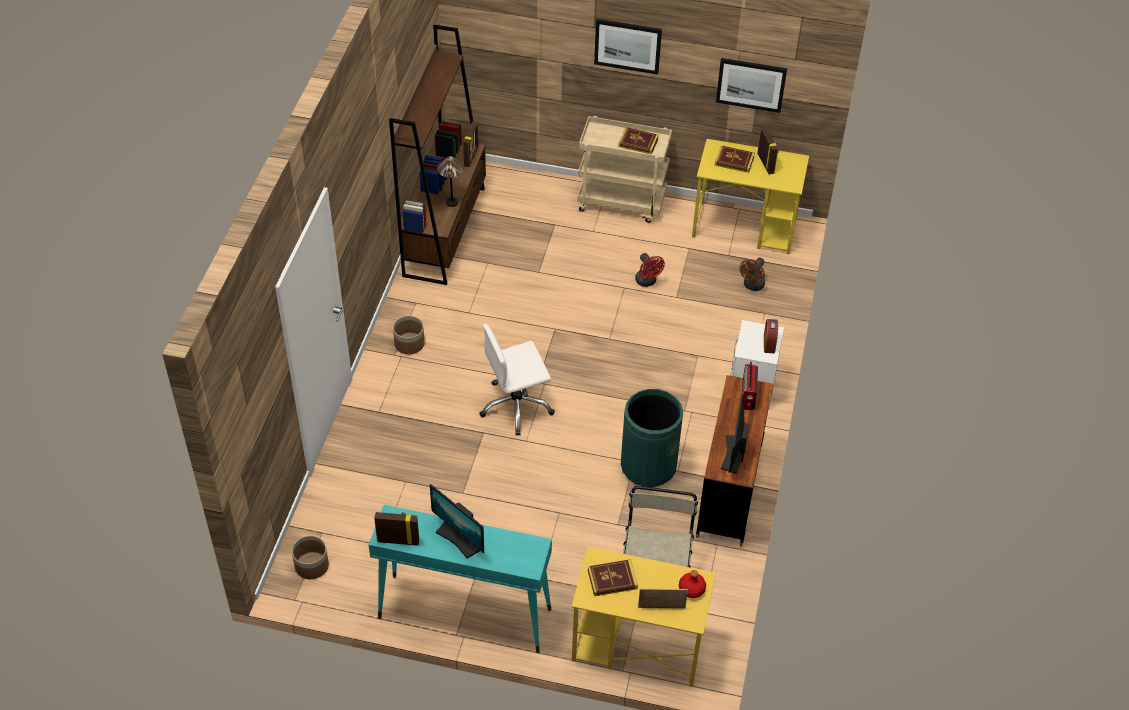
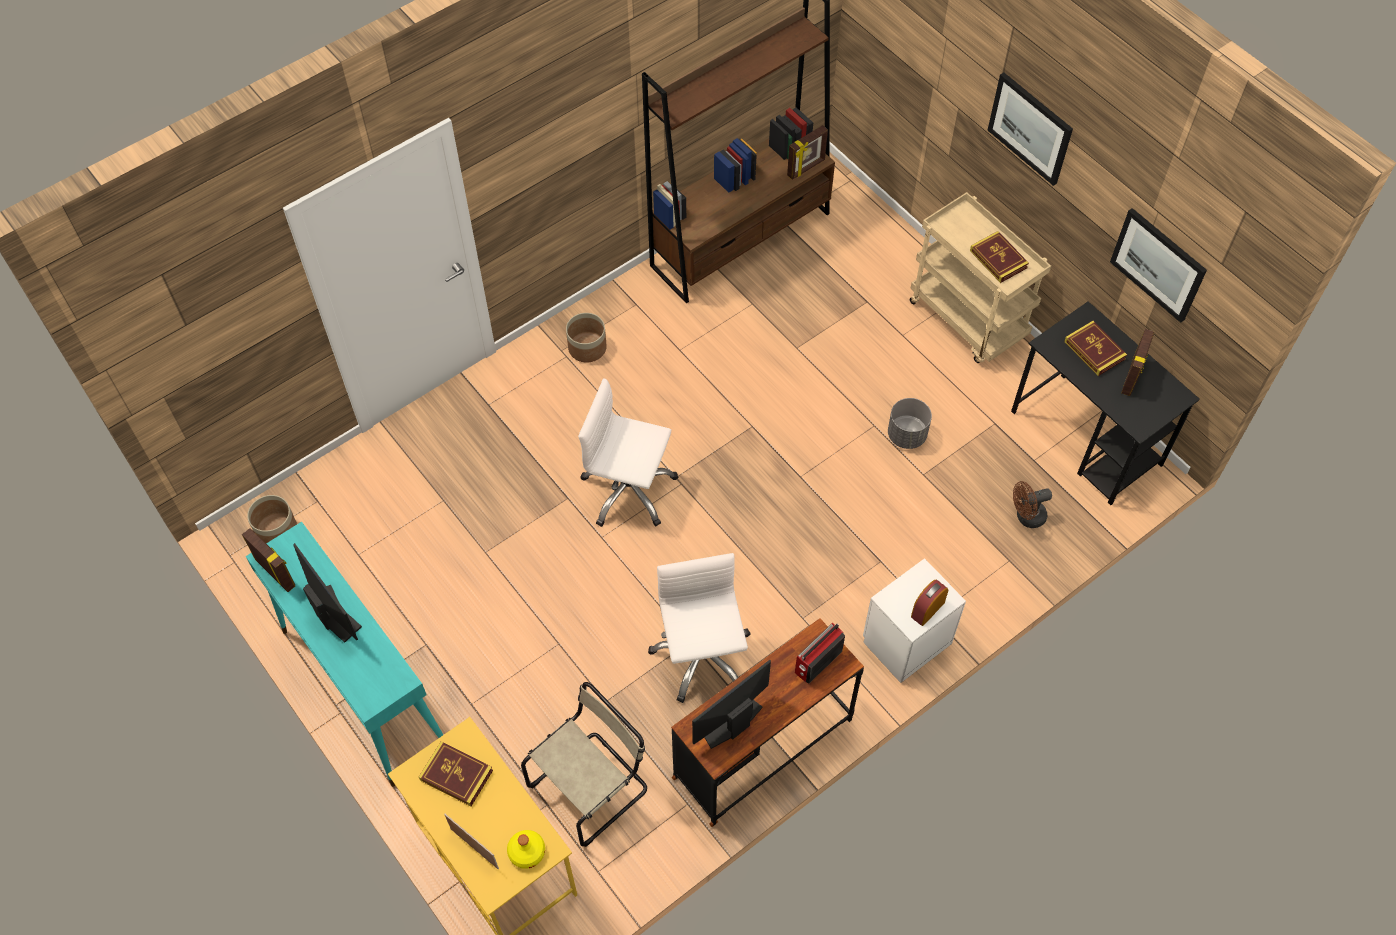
camera: 40 degrees right, 10 degrees up
(452, 202) = (734, 211): table lamp -> none
(459, 539) = (333, 614): monitor -> monitor turned 150 degrees clockwise
(647, 282) = (907, 435): red fan -> grey planter
(648, 466) = (701, 656): green trash can -> white office chair
(692, 589) = (527, 852): red bottle -> yellow bottle
(745, 228) = (1087, 439): yellow desk -> black desk

